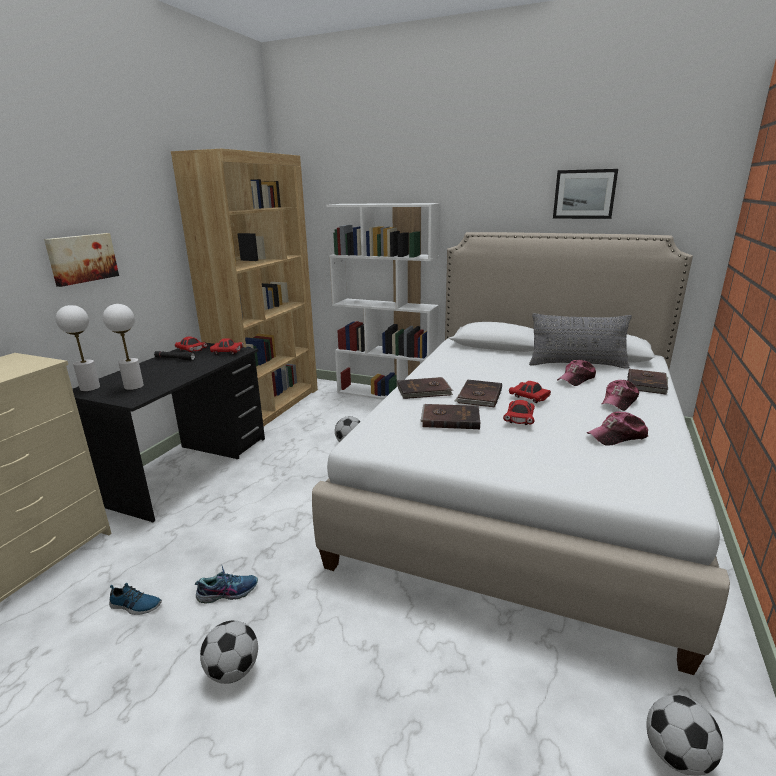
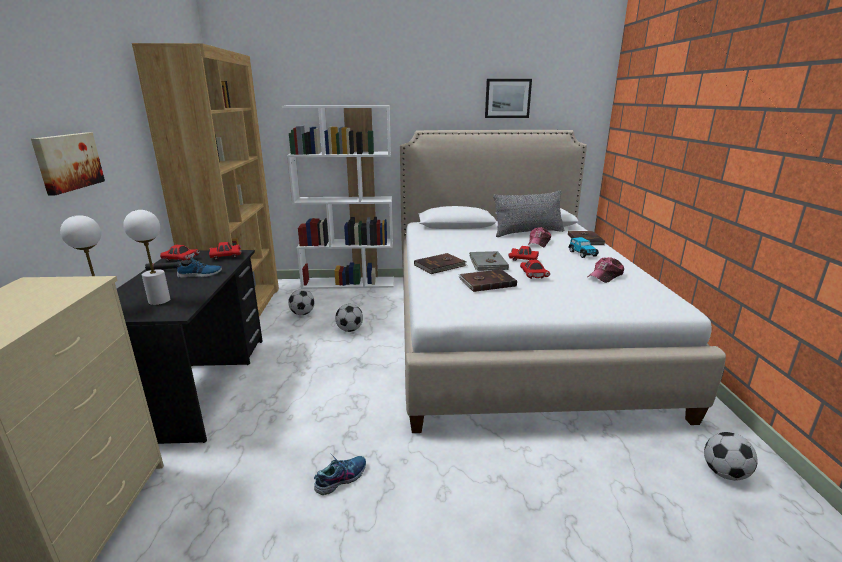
camera: 25 degrees left, 0 degrees up
(135, 606) = (255, 520): shoe -> shoe (200, 274)
(233, 670) = (402, 536): football -> football (302, 313)
(479, 396) = (487, 263): brown book -> grey book
(619, 401) = (582, 253): cap -> toy car

